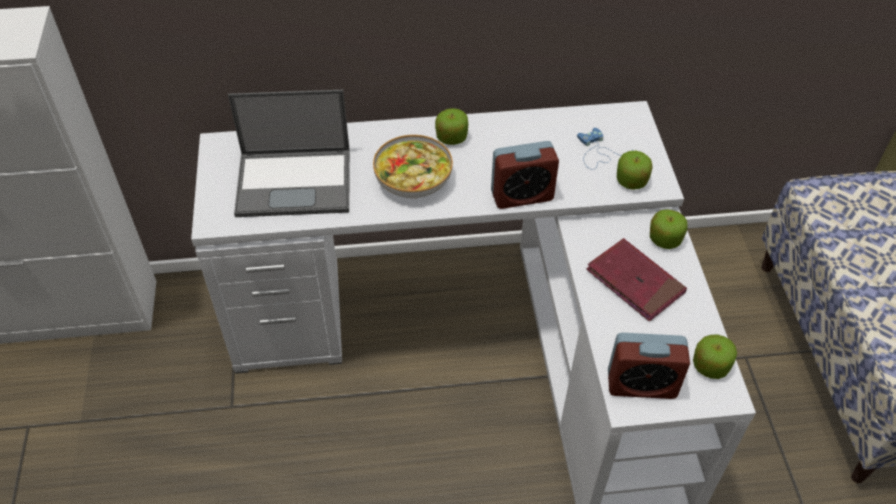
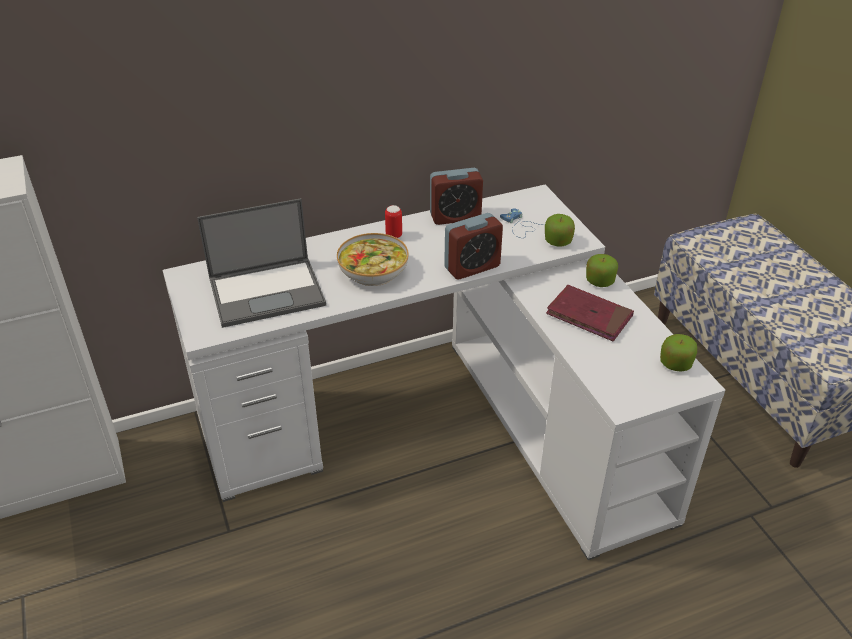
camera: 15 degrees left, 10 degrees down
(451, 137) = (394, 235): apple -> can
(641, 384) = (626, 388): alarm clock -> alarm clock (455, 216)

